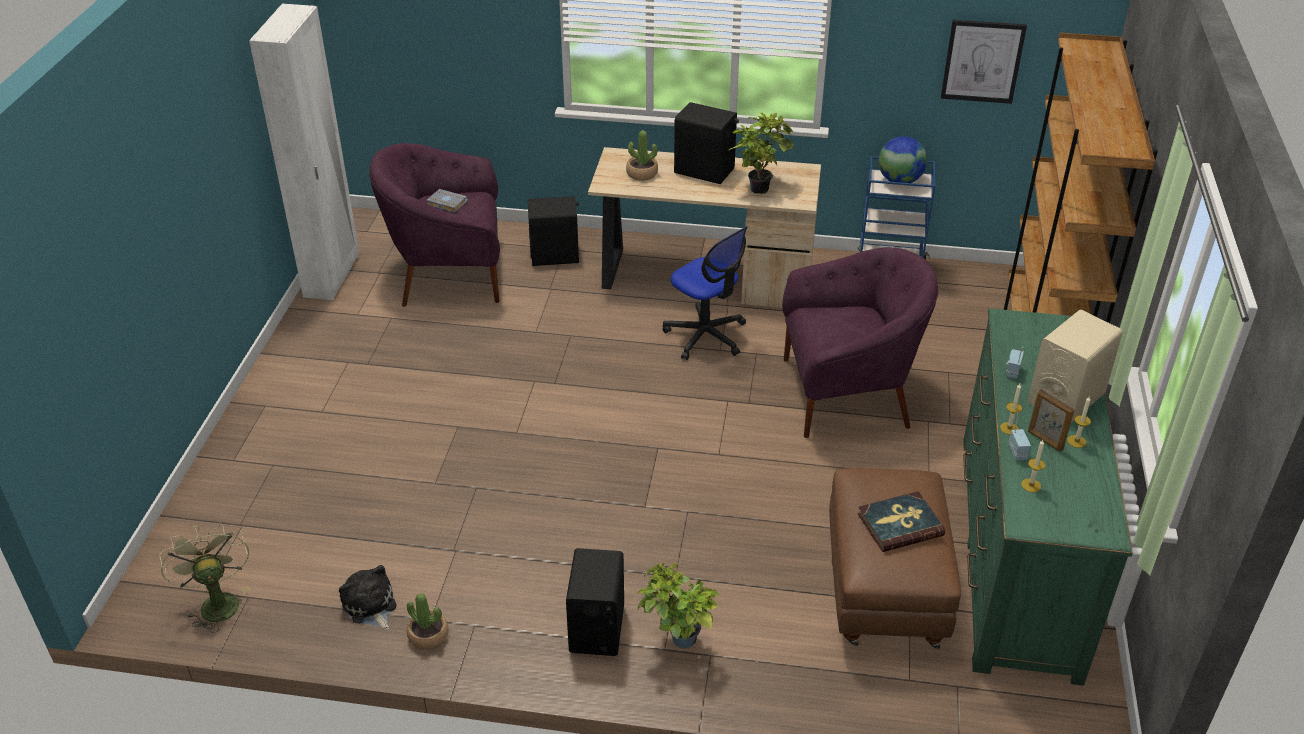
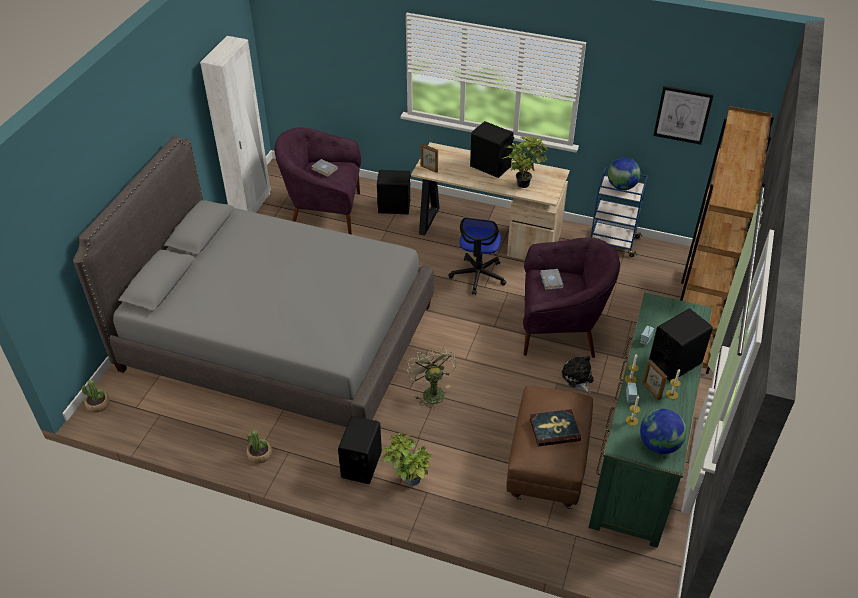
camera: 10 degrees right, 5 degrees up
(216, 602) = (141, 415): green fan -> green fan (431, 392)
(370, 606) = (229, 431): plush toy -> plush toy (578, 378)
(417, 457) = (278, 337): none -> grey bed
(613, 182) = (429, 169): none -> picture frame
(642, 174) = (449, 164): potted plant -> potted plant (98, 404)
(706, 335) = (478, 276): office chair -> office chair turned 45 degrees clockwise
(831, 318) = (550, 280): none -> grey book
(1066, 398) = (675, 363): beige speaker -> black speaker
(1082, 513) = (659, 444): none -> globe

